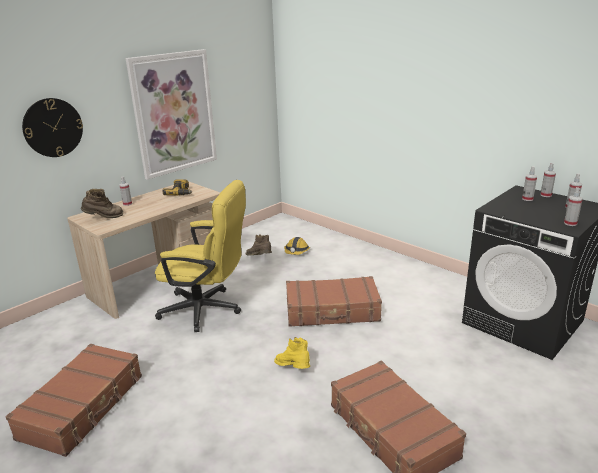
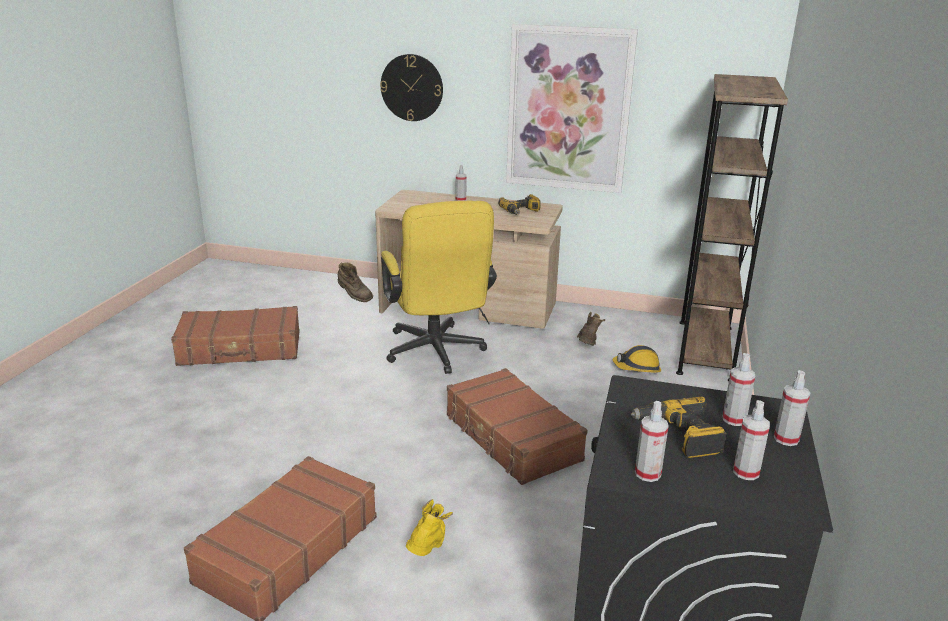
camera: 60 degrees right, 0 degrees up
(104, 218) = (415, 202): brown boot -> brown boot (354, 297)
(293, 369) = (364, 444): yellow boot -> yellow boot (428, 549)
(297, 229) = (705, 349): none -> brown bookcase
(539, 211) = (679, 436): none -> power drill

